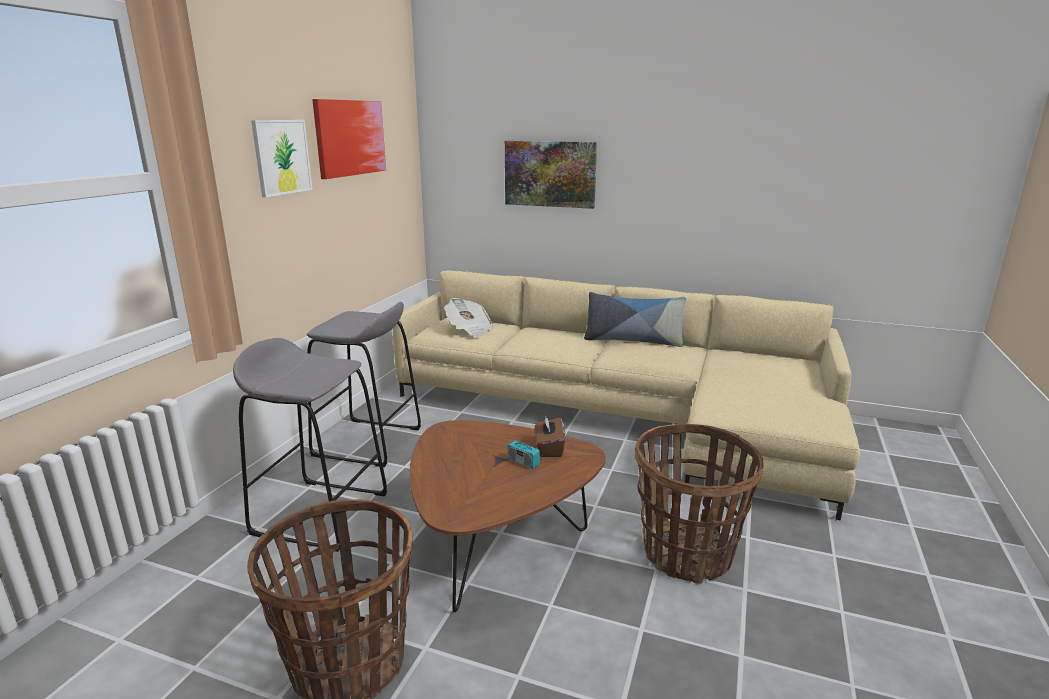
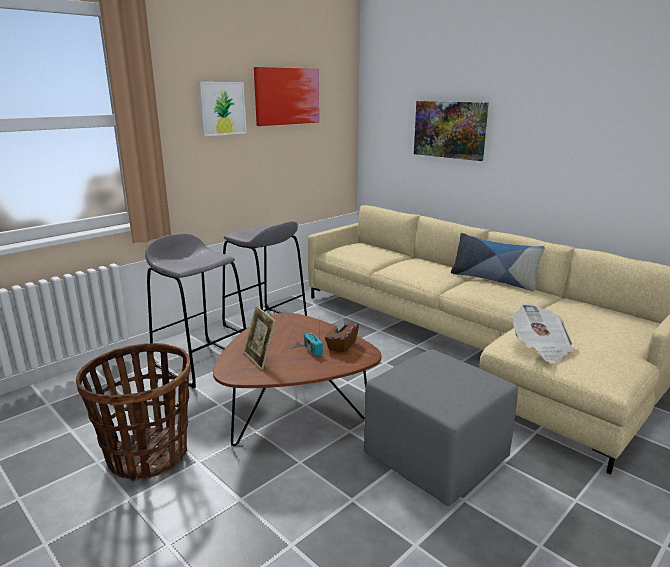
camera: 25 degrees right, 0 degrees up
(469, 330) = (364, 253): newspaper -> newspaper (540, 348)
(471, 489) = (260, 359): none -> picture frame
(687, 553) = (437, 459): basket -> grey ottoman

